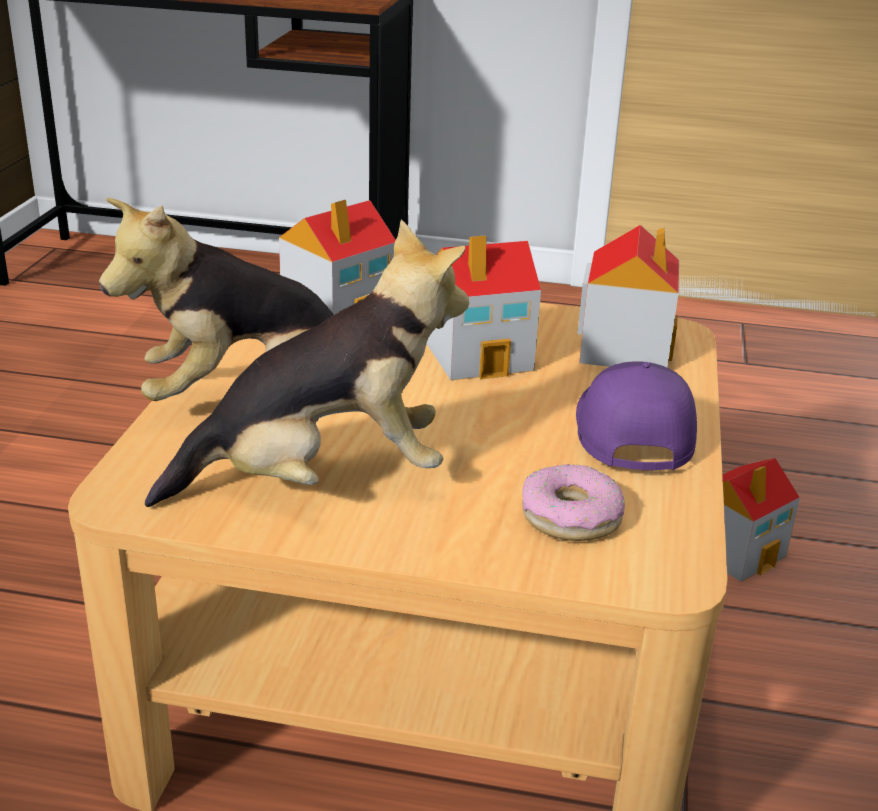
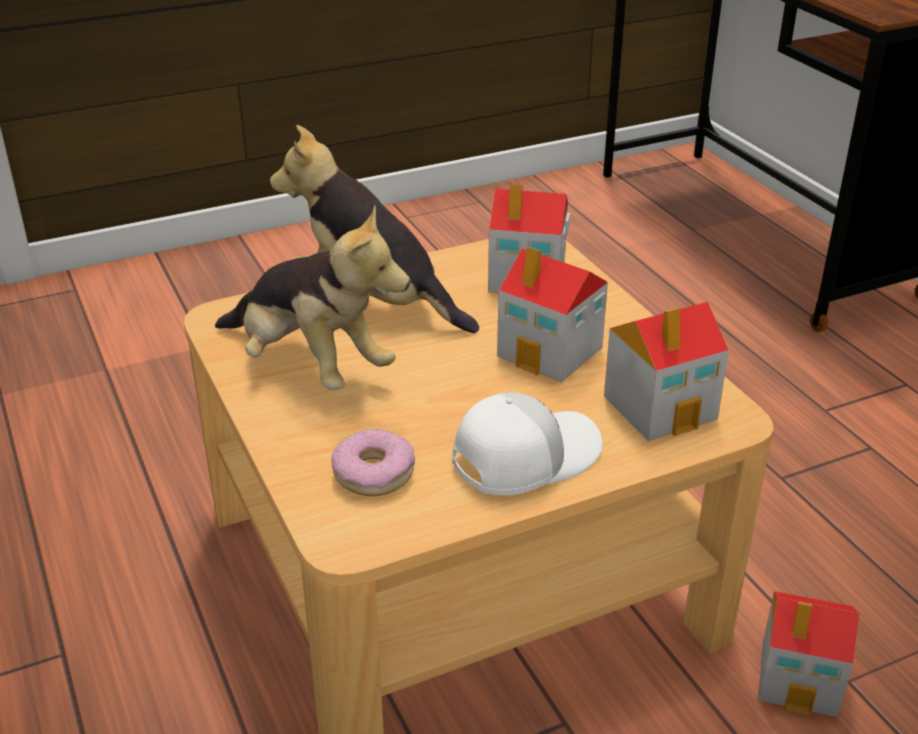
camera: 55 degrees right, 5 degrees up
(629, 433) = (523, 457): purple cap -> white cap

